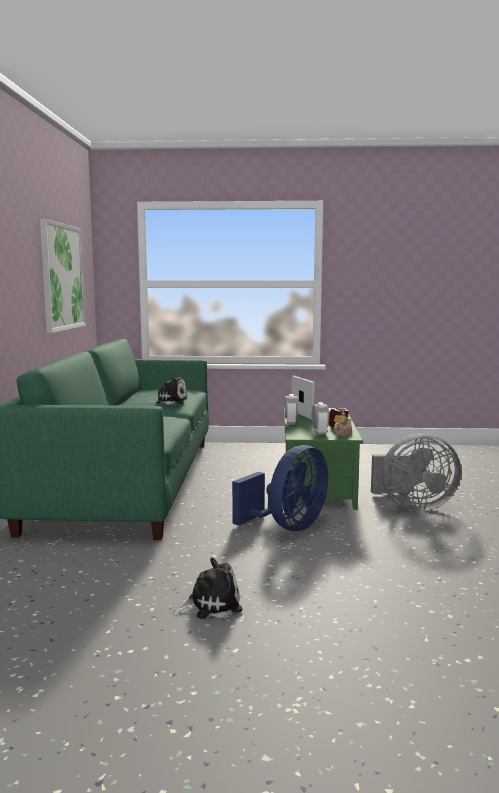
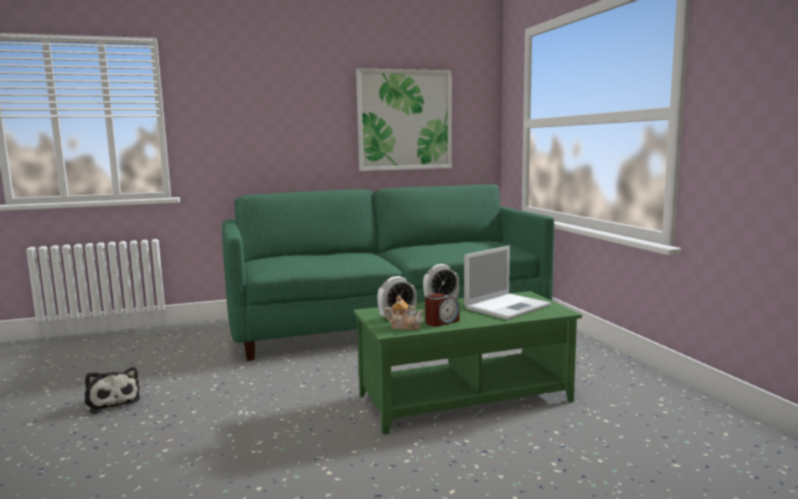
camera: 70 degrees right, 0 degrees up
(169, 401) = (432, 252): plush toy -> none
(288, 526) = (301, 404): blue fan -> none
(412, 506) = (426, 474): grey fan -> none

